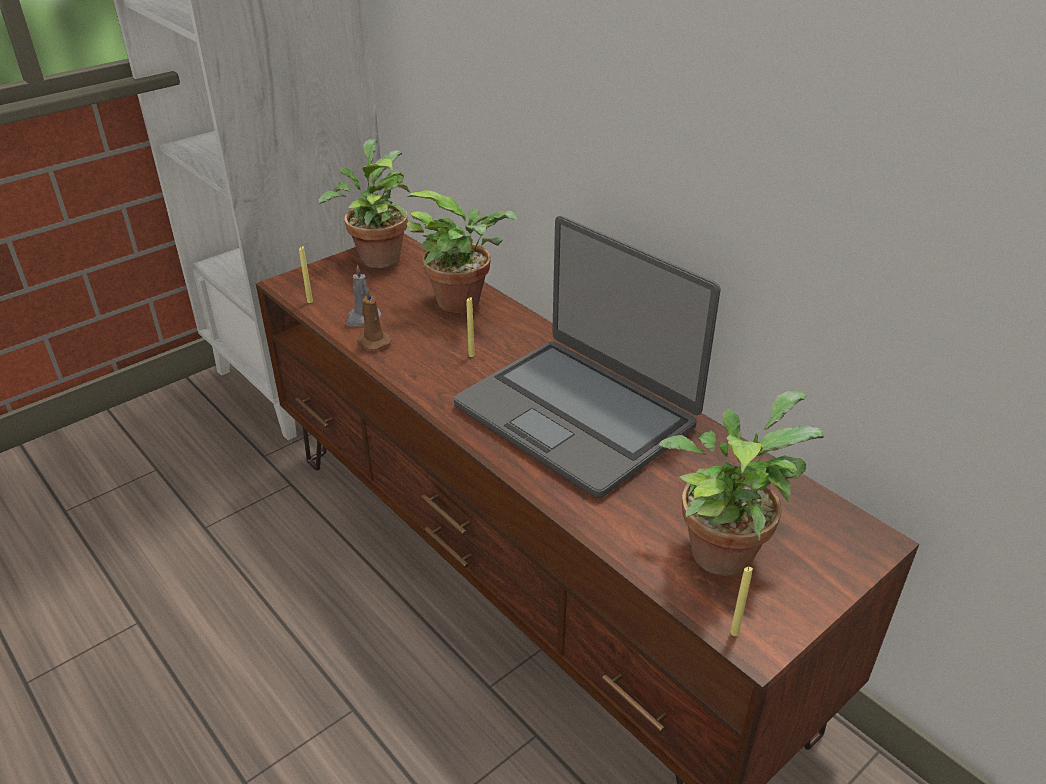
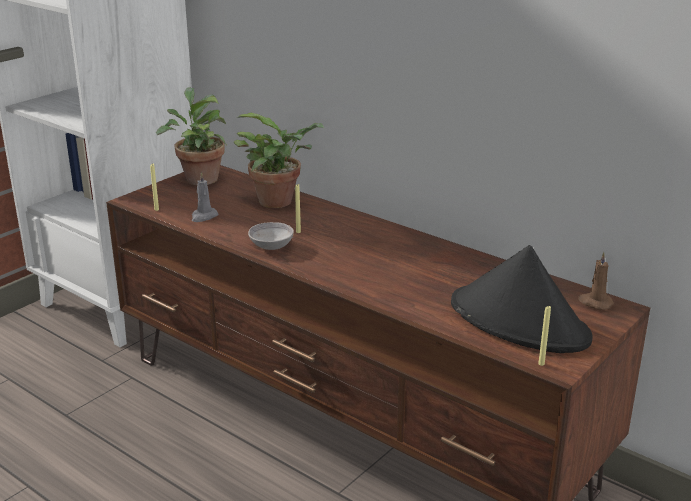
camera: 10 degrees left, 10 degrees down
(373, 341) = (218, 229): brown candle -> brown candle (594, 302)
(430, 375) = (271, 246): none -> grey bowl
(577, 415) = (391, 259): laptop -> none
(723, 547) = (519, 321): potted plant -> black hat

